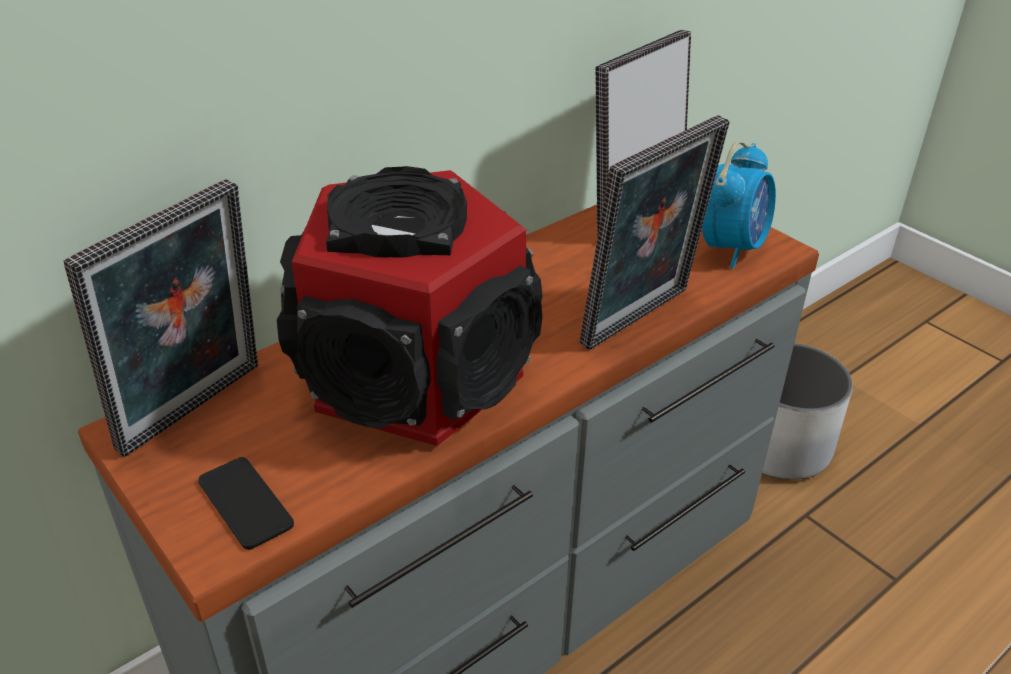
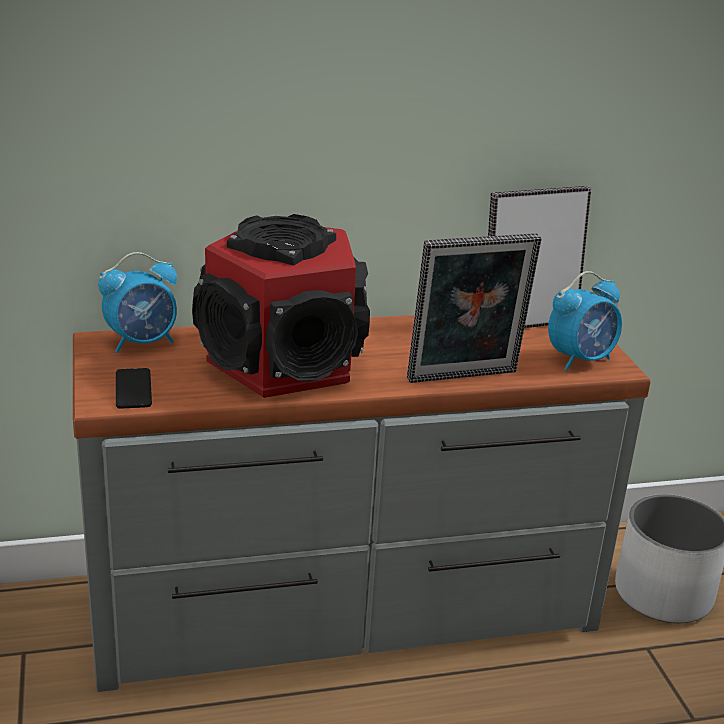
camera: 25 degrees right, 10 degrees down
(197, 410) = (142, 342): picture frame -> alarm clock

